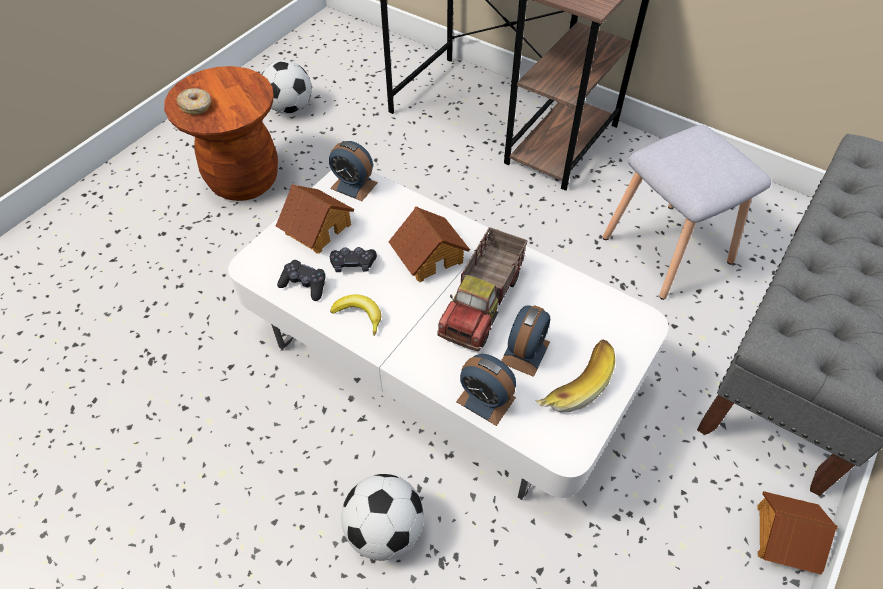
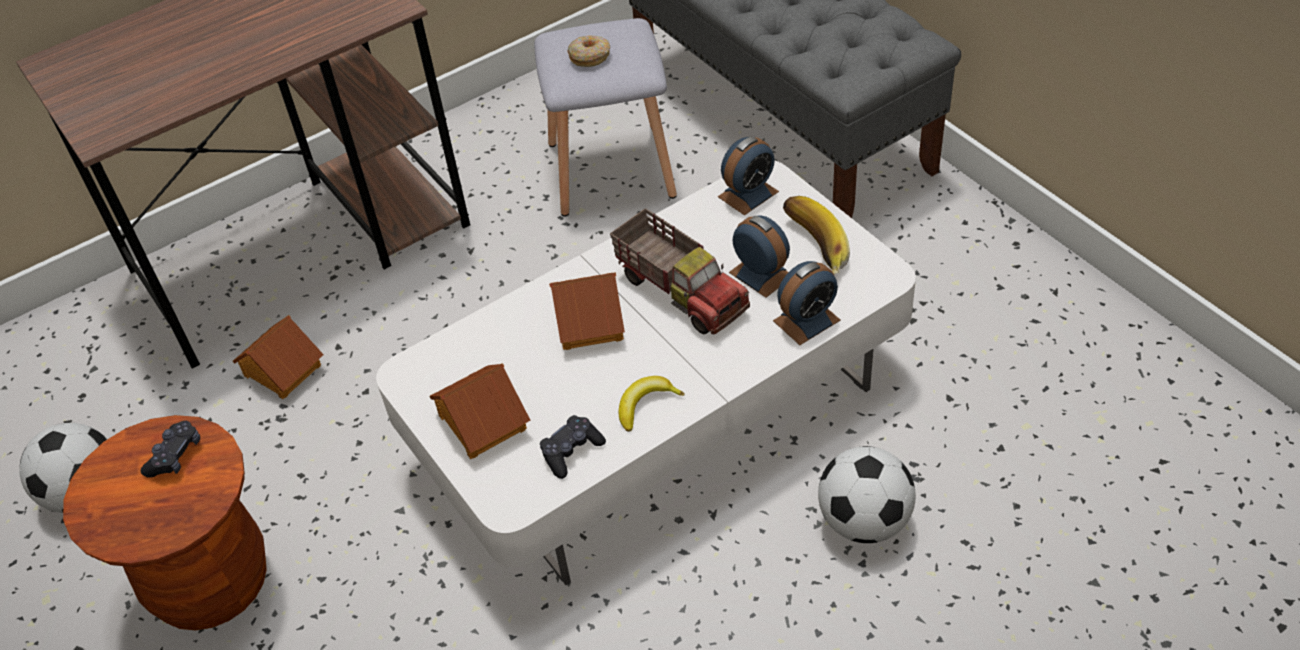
camera: 65 degrees left, 5 degrees down
(196, 106) = (154, 516): donut -> donut (590, 56)
(353, 264) = (563, 396): black game controller -> black game controller (175, 456)
(354, 185) = (426, 370): alarm clock -> alarm clock (748, 194)
(783, 536) = (968, 211): toy house -> toy house (281, 371)

